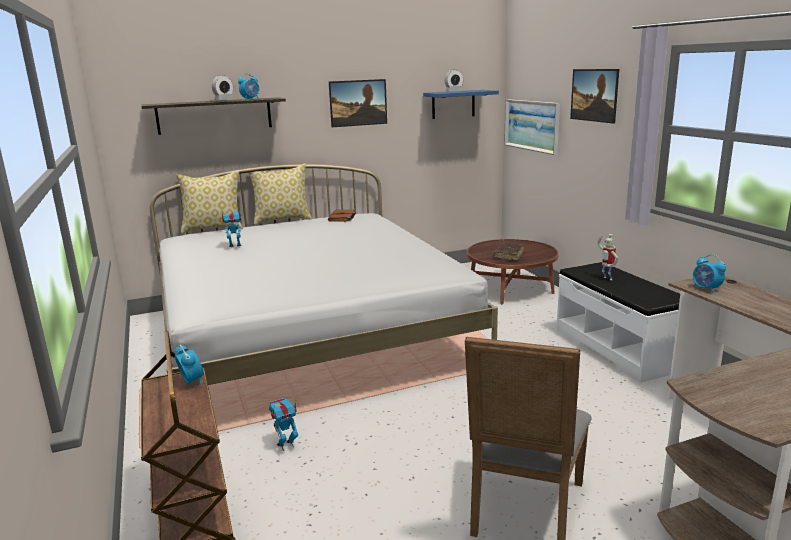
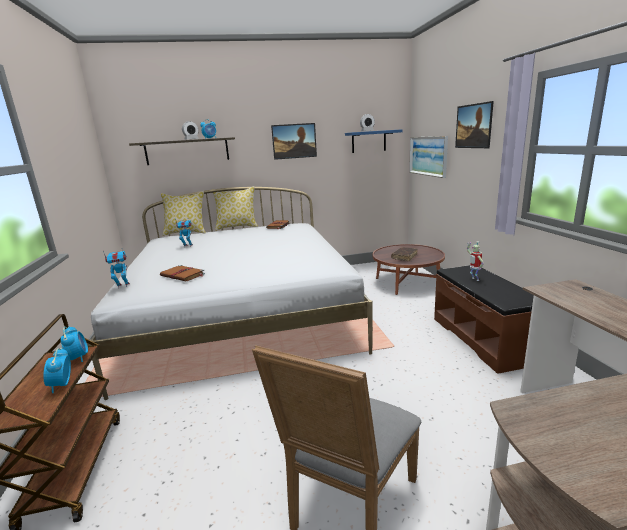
camera: 10 degrees right, 0 degrees up
(265, 284) = (183, 275): none -> brown book
(286, 445) = (179, 408): toy robot -> toy robot (122, 285)
(618, 348) = (483, 339): white bench -> brown bench
(706, 289) = (559, 295): alarm clock -> alarm clock (62, 385)

